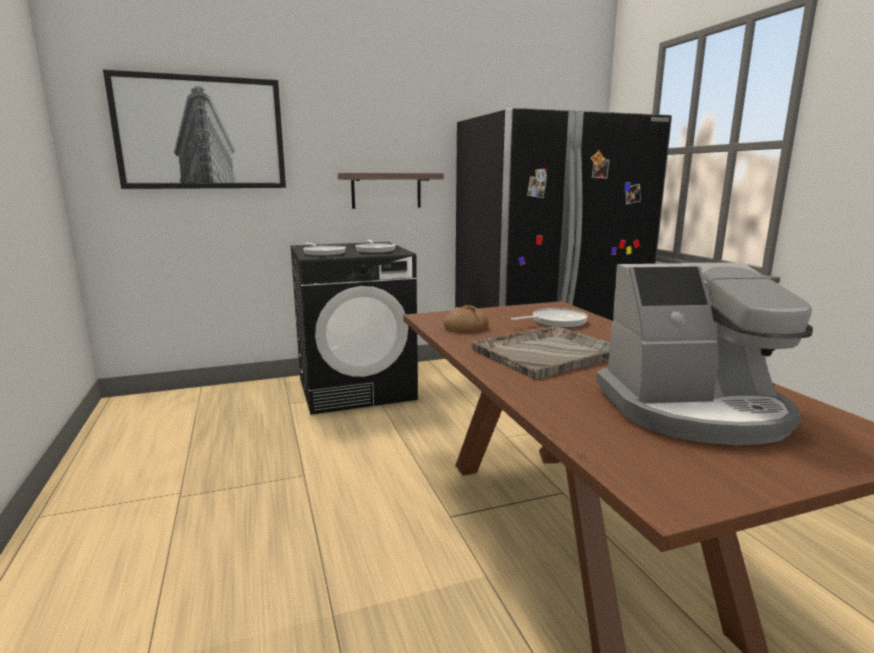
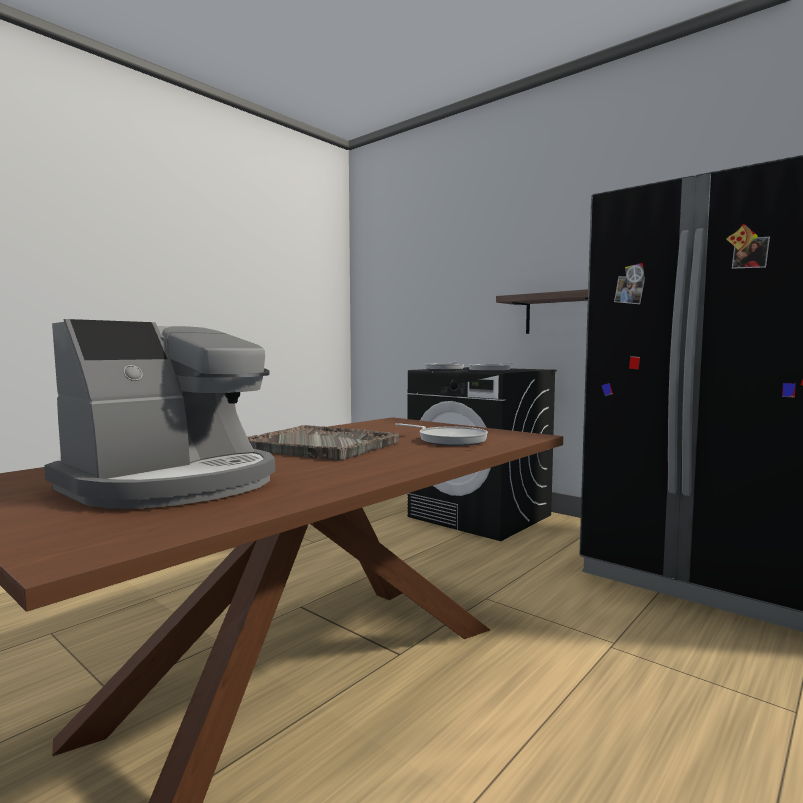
camera: 60 degrees right, 10 degrees down
(201, 133) = (420, 274): picture -> none
(466, 328) = (373, 428): bread -> none
(694, 409) = (173, 483): coffee machine -> coffee machine turned 105 degrees counterclockwise

